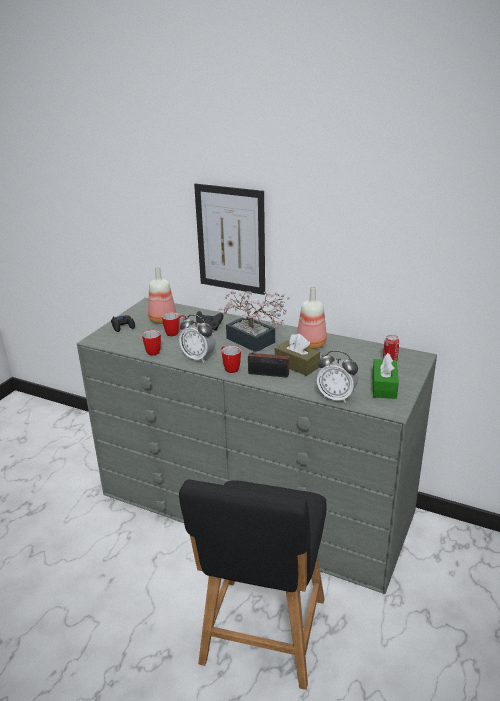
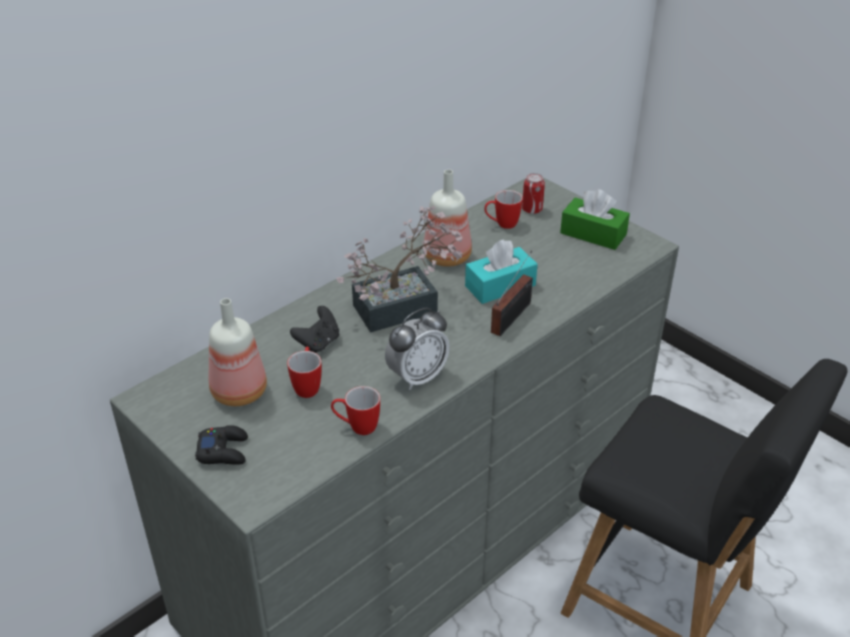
camera: 70 degrees left, 10 degrees up
(229, 368) = (472, 351): mug -> mug (501, 224)
(231, 239) = (259, 181): picture -> none
(296, 365) = (500, 286): brown tissue box -> turquoise tissue box
(336, 397) = (602, 277): alarm clock -> none

